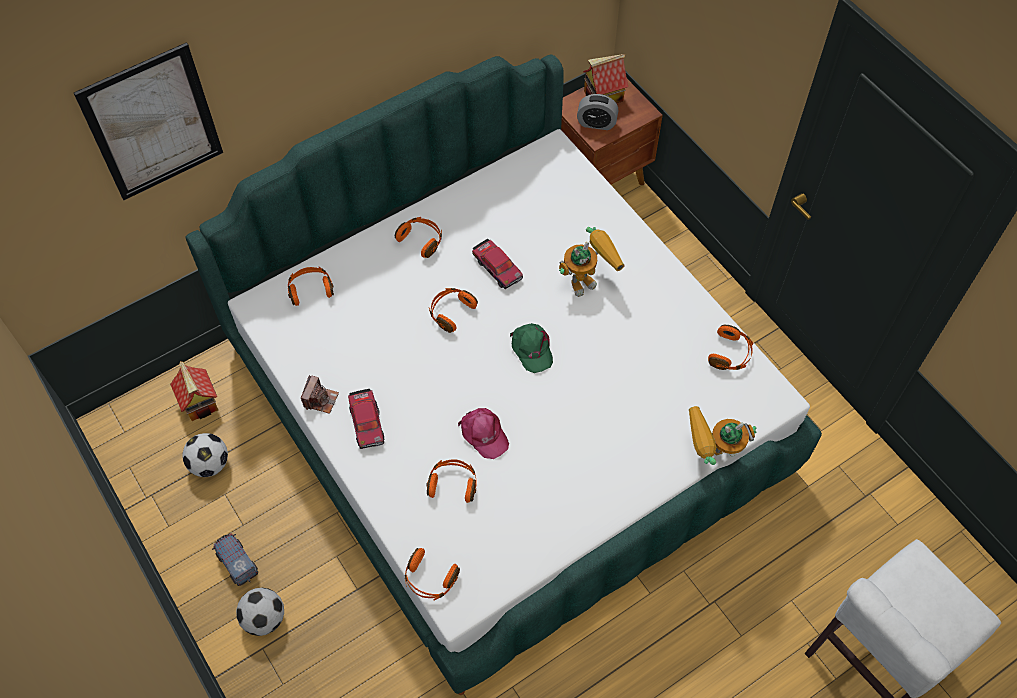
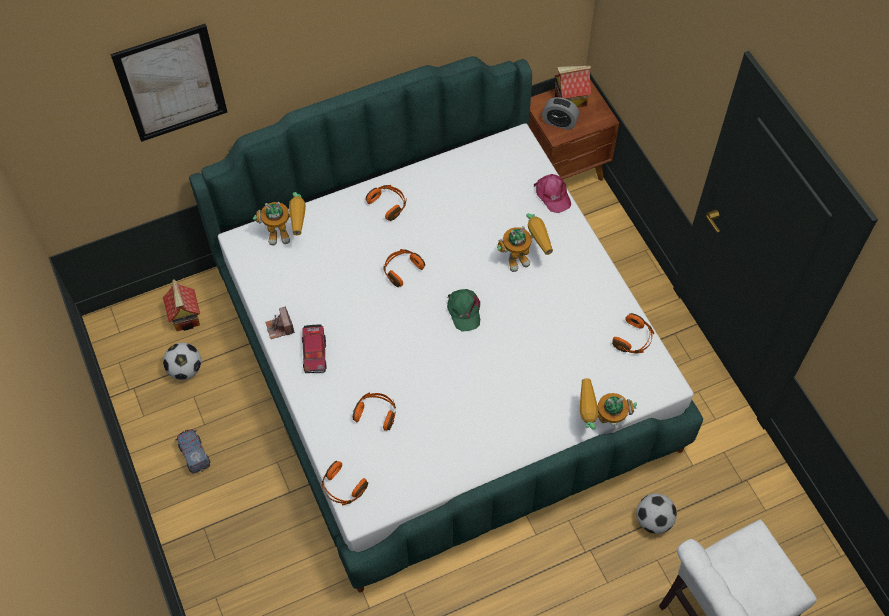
camera: 10 degrees right, 0 degrees up
(264, 618) = (209, 504): football -> football (653, 520)
(310, 289) = (288, 234): orange headphones -> toy robot
(320, 399) = (280, 328): camera -> camera turned 135 degrees clockwise
(483, 434) = (409, 376): pink cap -> pink cap (552, 195)
(497, 267) = (448, 237): toy car -> none

